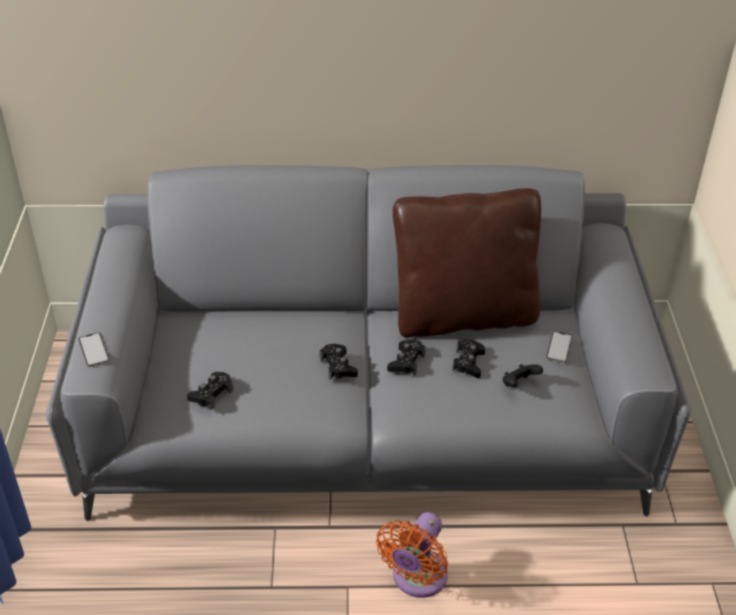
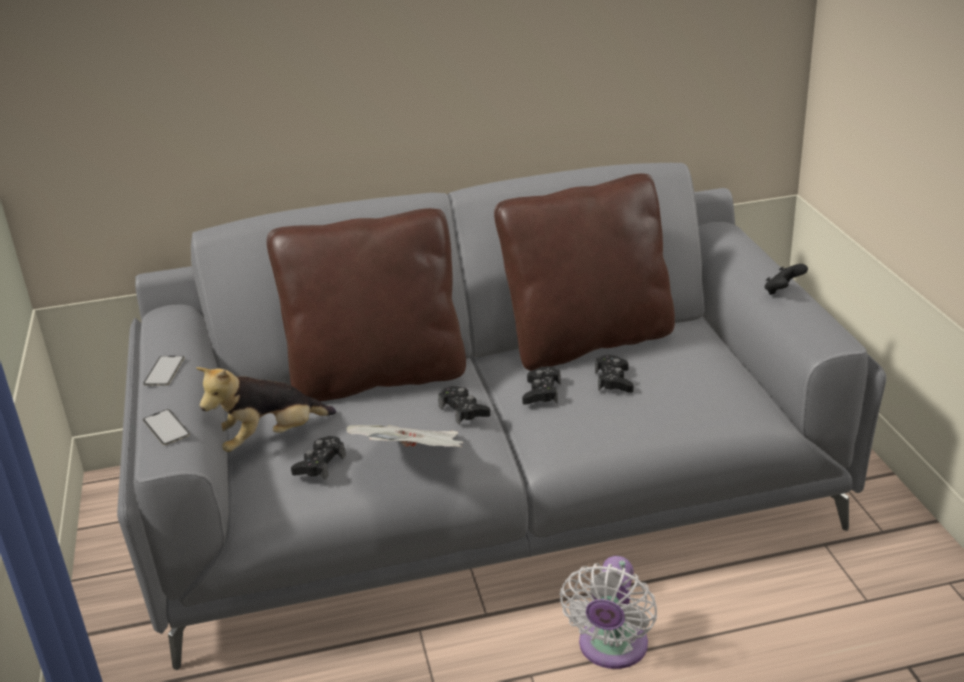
camera: 10 degrees left, 10 degrees down
(181, 361) = (270, 438): none -> plush toy
(281, 317) = (377, 376): none -> brown pillow
(283, 406) = (413, 460): none -> newspaper
(417, 579) = (611, 649): orange fan -> white fan
(519, 384) = (679, 391): black game controller -> black game controller (782, 291)
(559, 347) = (708, 350): phone -> phone (164, 371)

